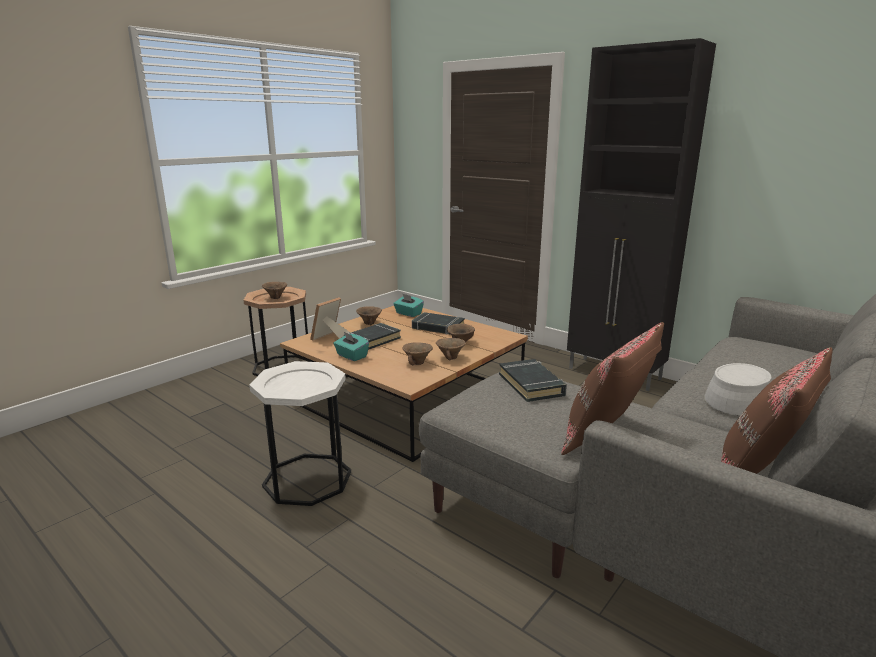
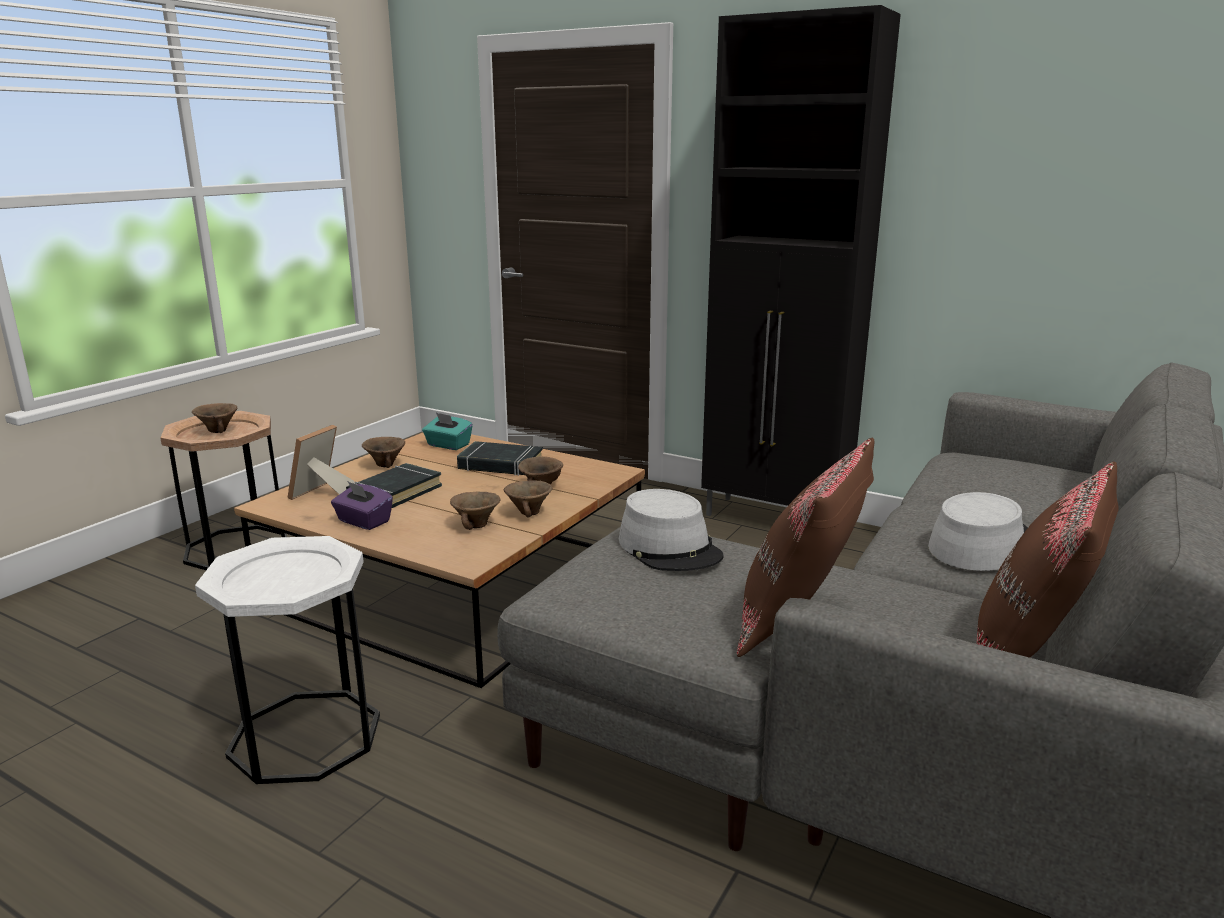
camera: 10 degrees left, 0 degrees up
(351, 356) = (363, 522): turquoise tissue box -> purple tissue box
(531, 384) = (670, 548): black book -> grey hat

